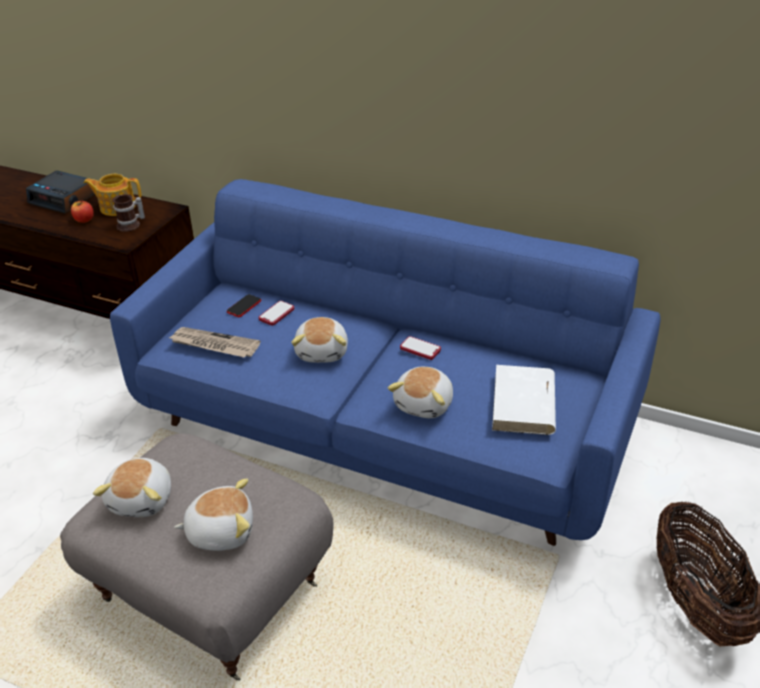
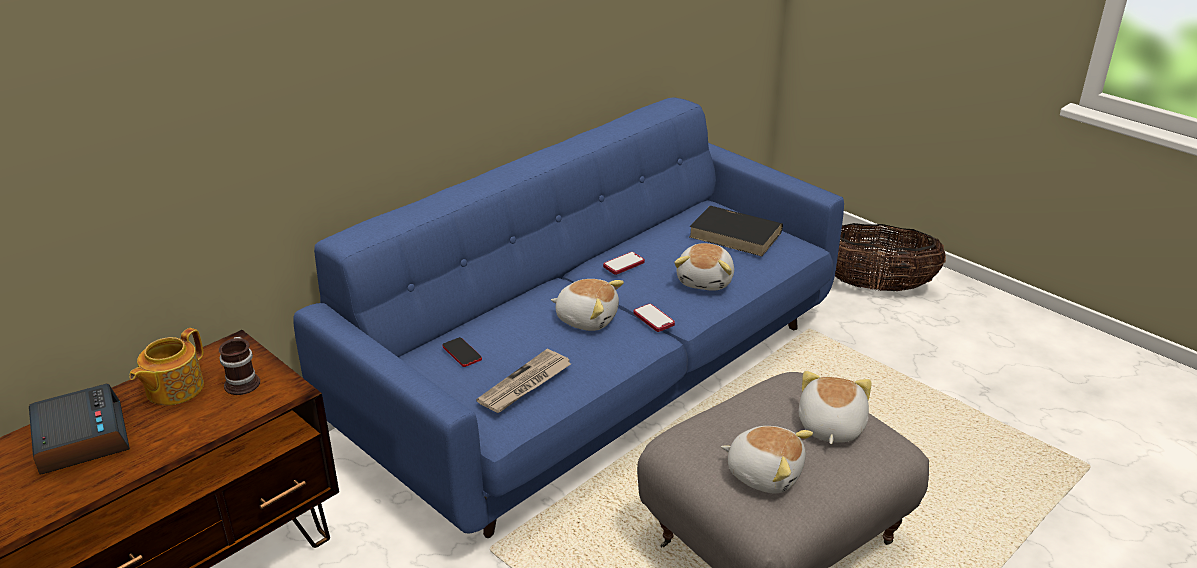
camera: 70 degrees left, 5 degrees down
(64, 198) = (80, 438): alarm clock -> alarm clock turned 75 degrees counterclockwise
(84, 220) = (177, 423): apple -> none
(276, 314) = (499, 332): phone -> phone (653, 319)
(425, 404) = (706, 280): plush toy -> plush toy turned 60 degrees clockwise
(523, 404) = (736, 234): white book -> black book

